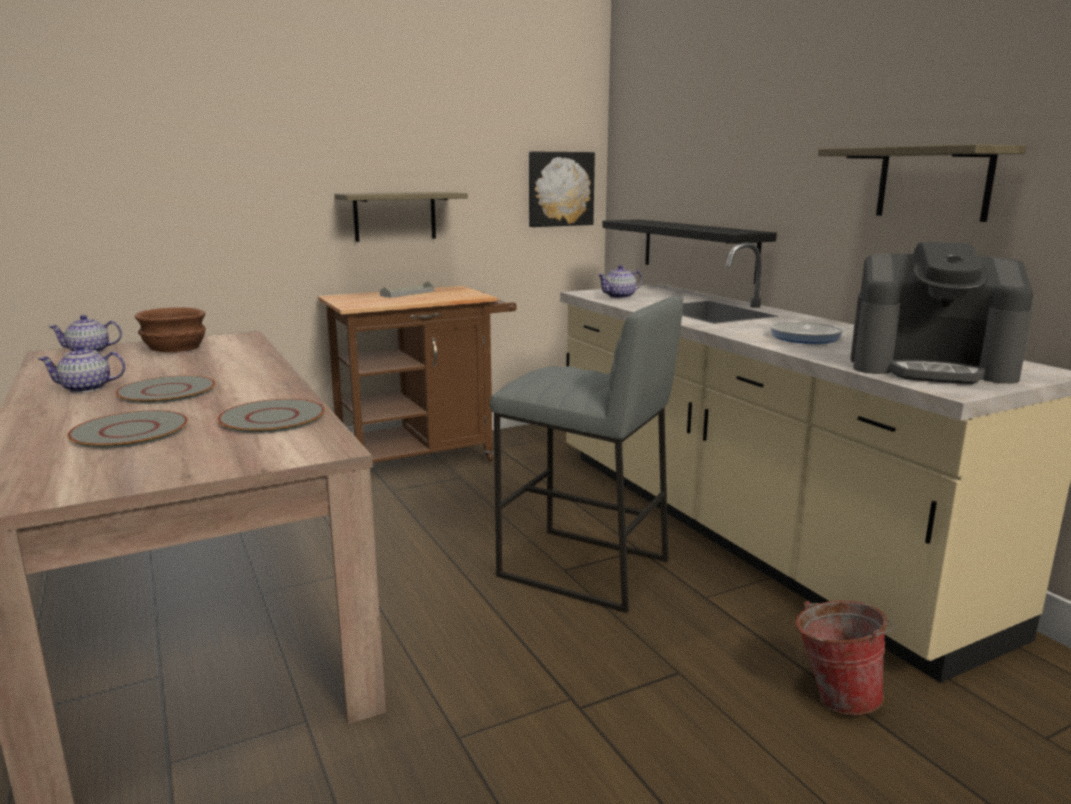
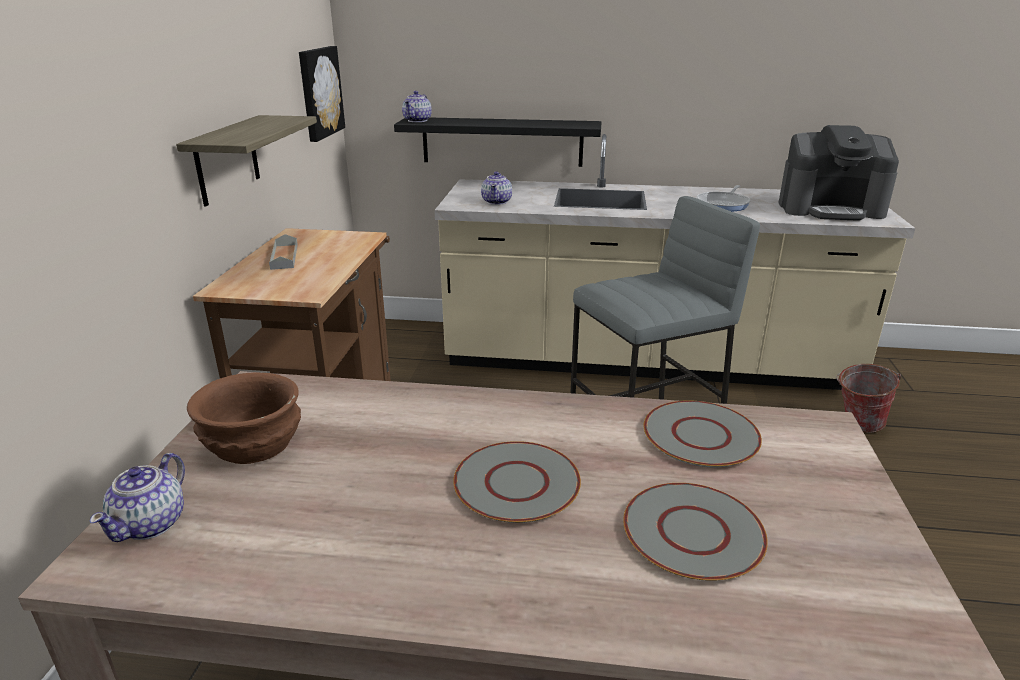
camera: 55 degrees left, 10 degrees up
(87, 388) = (426, 547): teapot -> teapot (418, 120)
(930, 367) = (830, 209): coffee machine -> coffee machine turned 45 degrees clockwise
(933, 183) = (751, 78): shelf -> none

